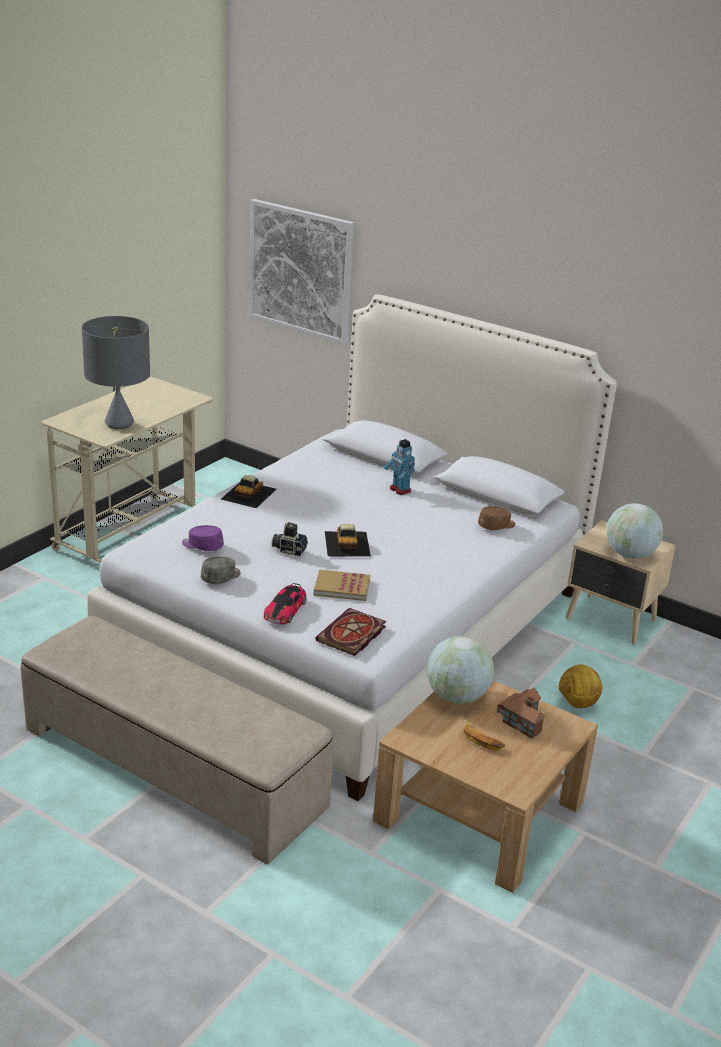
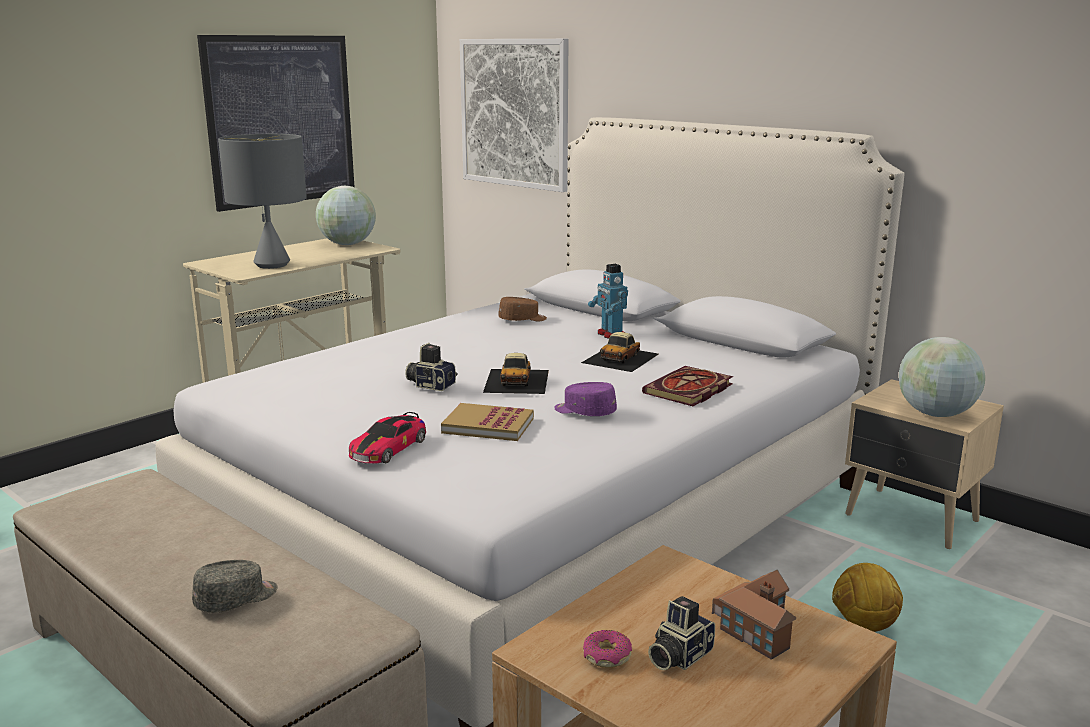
camera: 10 degrees right, 10 degrees down
(109, 289) = (281, 120): none -> picture
(202, 546) = (313, 379): purple cap -> purple cap (584, 412)
(221, 577) = (318, 411): grey cap -> grey cap (237, 599)
(249, 494) = (410, 335): toy car -> toy car (621, 358)
(351, 635) = (476, 481): book -> book (688, 390)
(443, 741) = (606, 657): none -> donut
(457, 697) = (647, 587): globe -> globe (348, 244)
(481, 739) = (678, 656): banana -> camera
(496, 526) = (737, 368): brown cap -> brown cap (523, 320)

